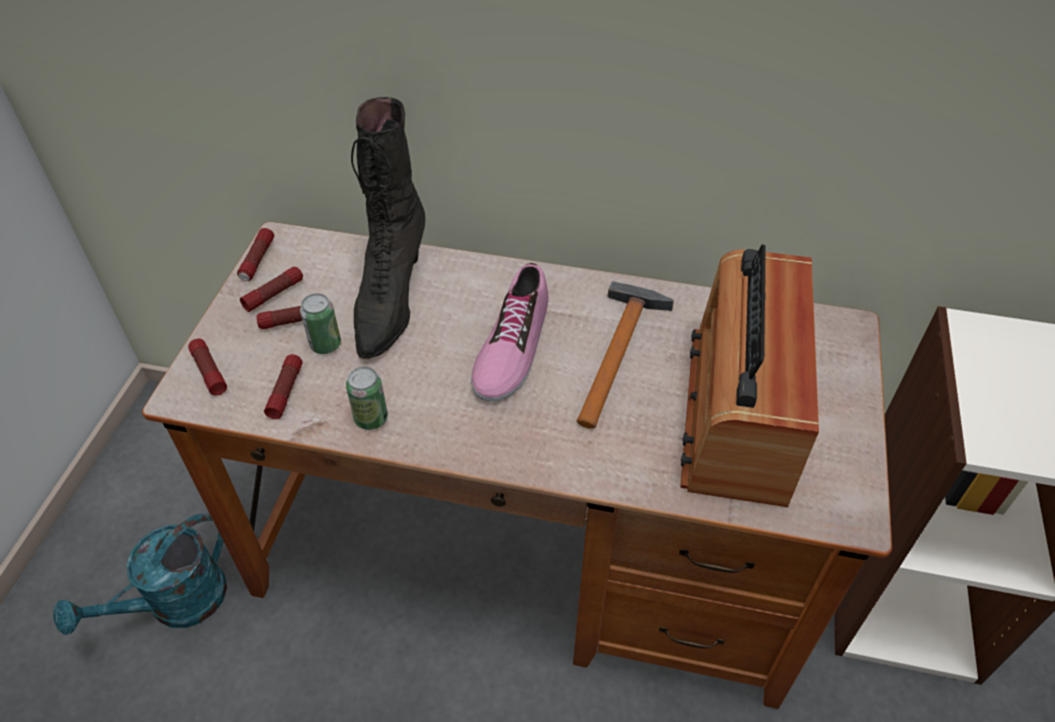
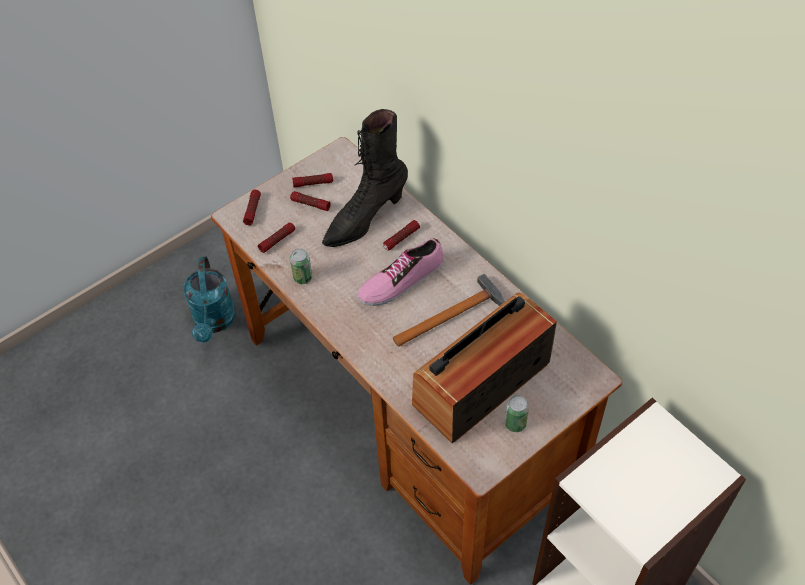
camera: 40 degrees right, 5 degrees up
(175, 605) = (214, 322): turquoise watering can -> turquoise watering can turned 90 degrees counterclockwise
(257, 260) = (320, 159): flashlight -> flashlight (401, 239)
(325, 345) = (314, 226): can -> can (515, 424)

